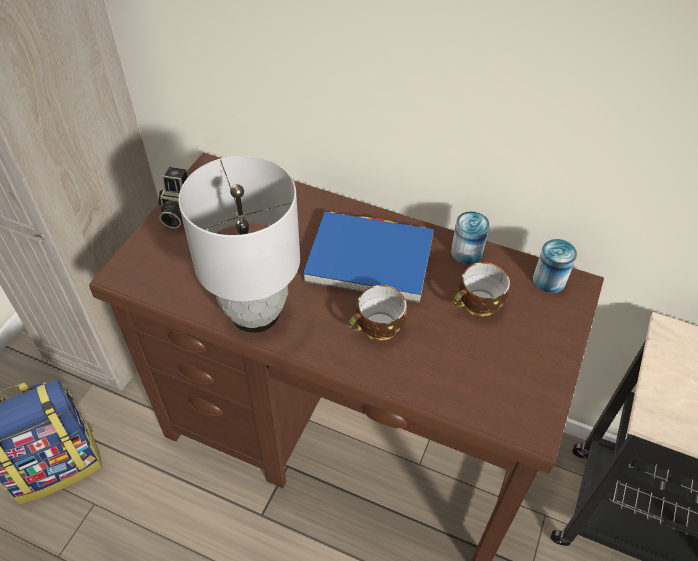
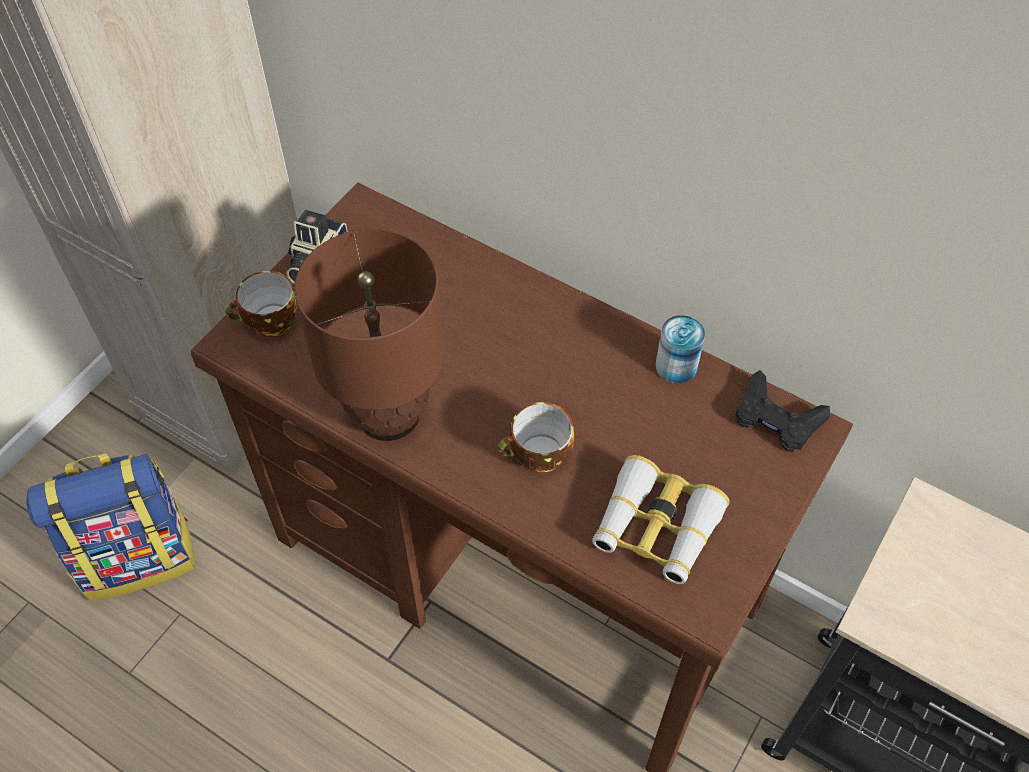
camera: 10 degrees right, 5 degrees up
(256, 312) = (389, 414): white table lamp -> brown table lamp
(370, 260) = (546, 361): blue book -> none
(478, 306) = (674, 441): cup -> cup (269, 323)
(480, 371) = (656, 528): none -> binoculars
(549, 280) = (776, 418): can -> black game controller

